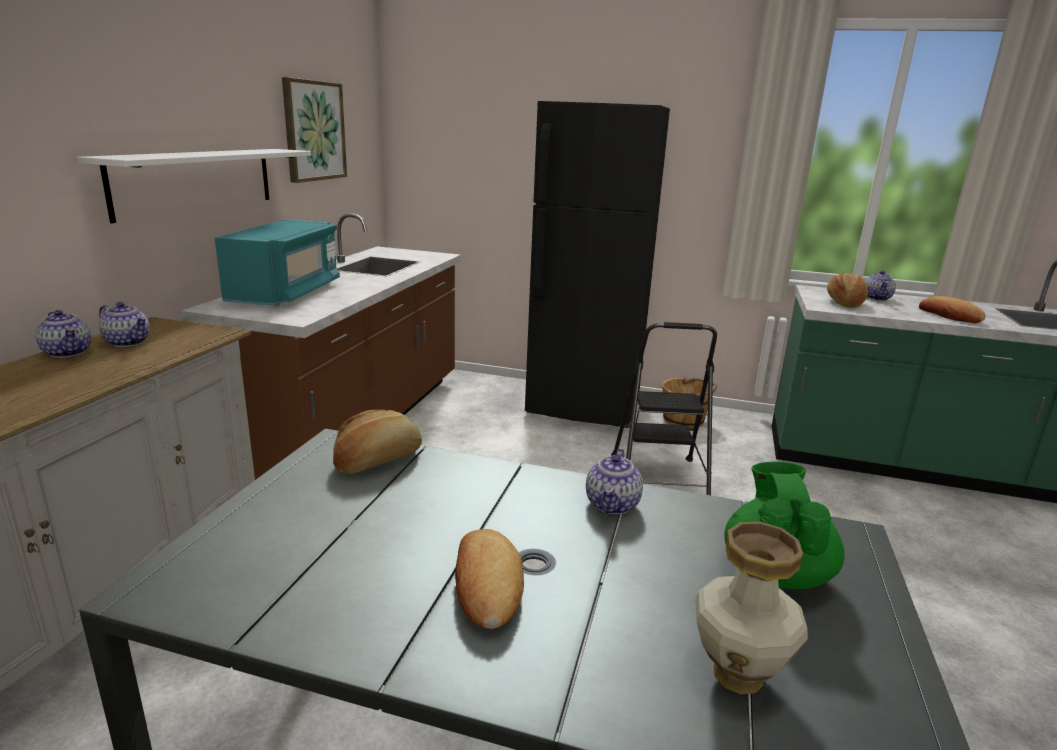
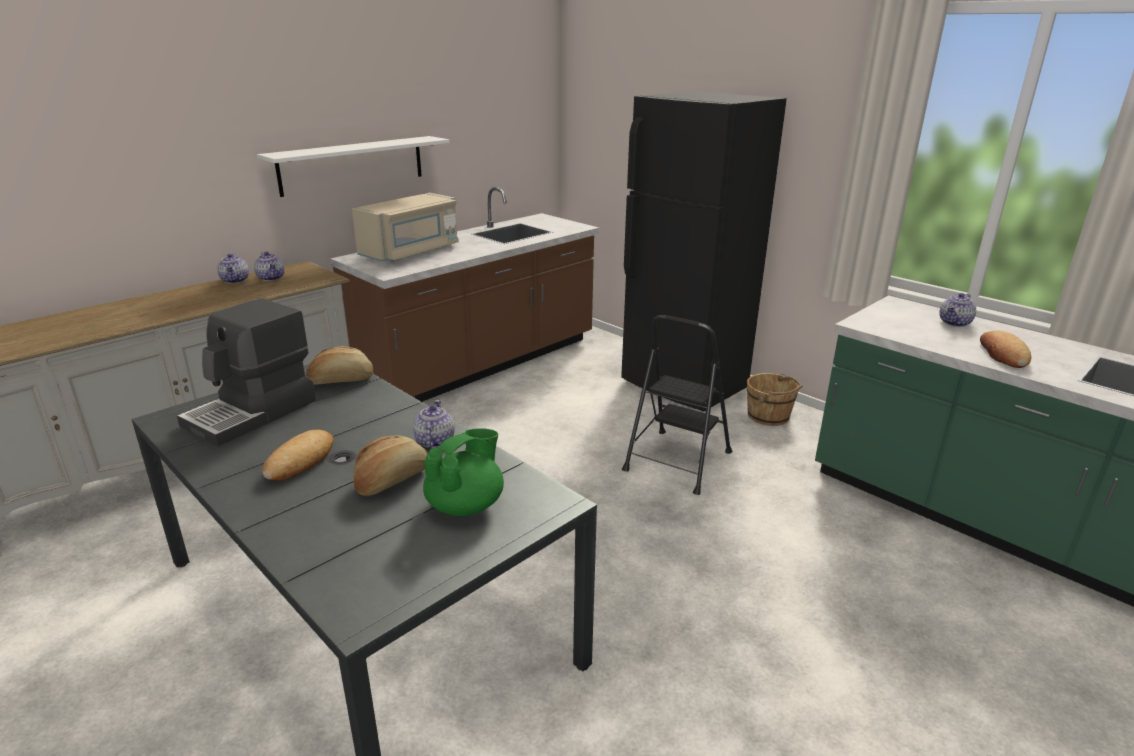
camera: 30 degrees right, 5 degrees up
(286, 293) = (411, 251): turquoise microwave -> beige microwave
(306, 537) = (253, 413): none -> coffee machine
(314, 131) = (473, 118): picture -> none
(613, 504) = (434, 440): teapot -> teapot turned 135 degrees clockwise
(737, 675) = (354, 541): vase -> none
(845, 302) = (899, 322): bread -> bread (392, 480)

